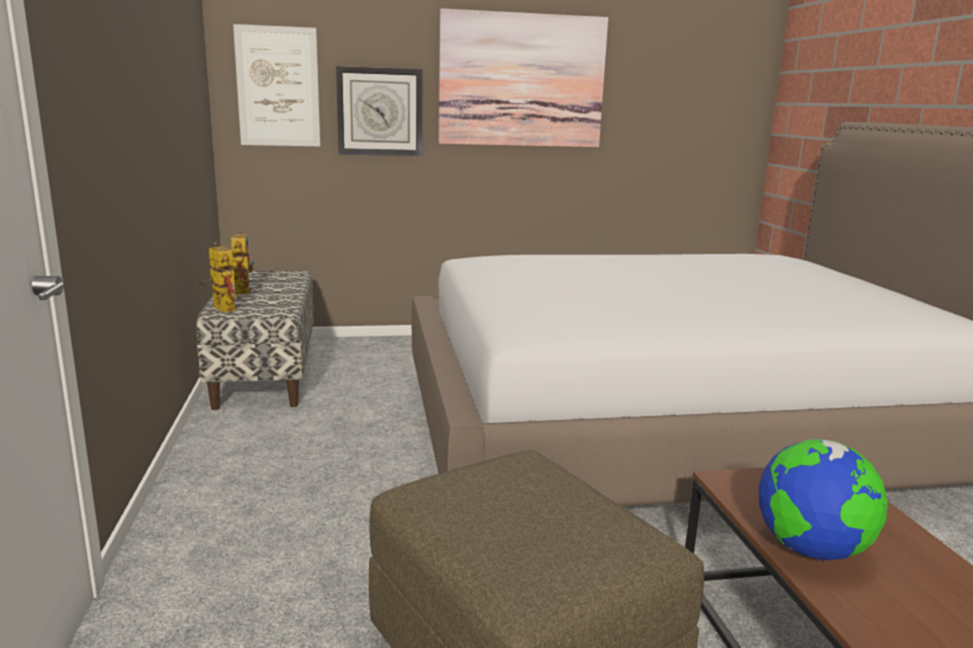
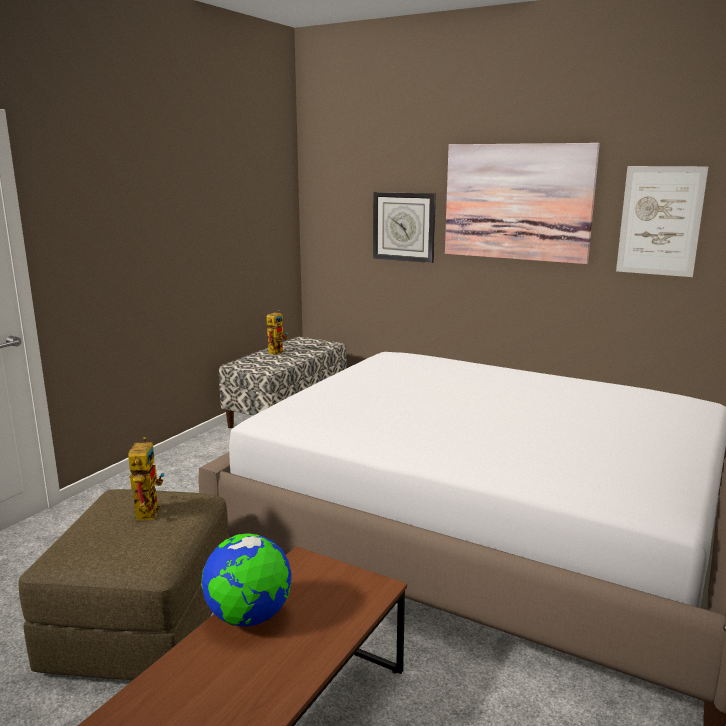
camera: 40 degrees right, 0 degrees up
(220, 308) = (242, 361): toy robot -> toy robot (147, 510)
(278, 87) = (338, 207): picture -> picture (660, 221)

